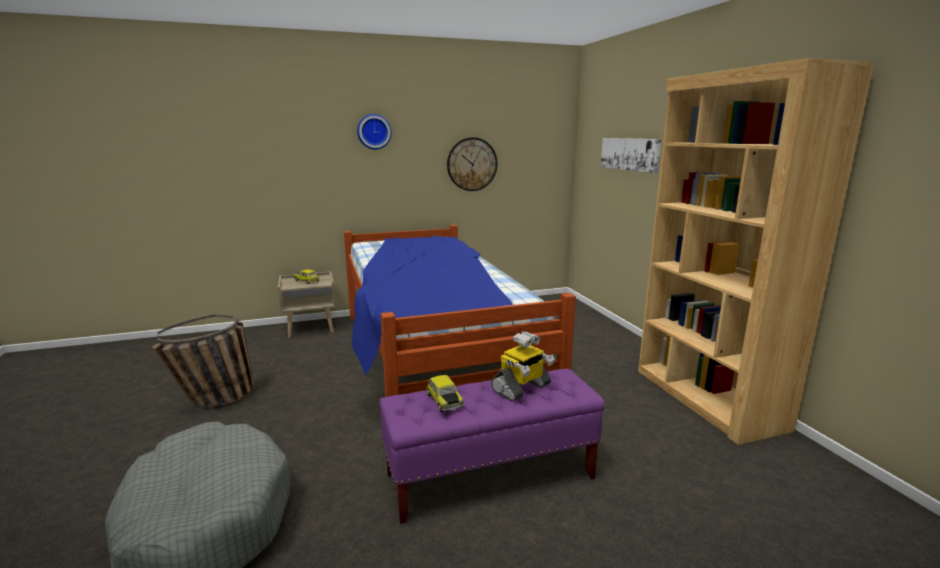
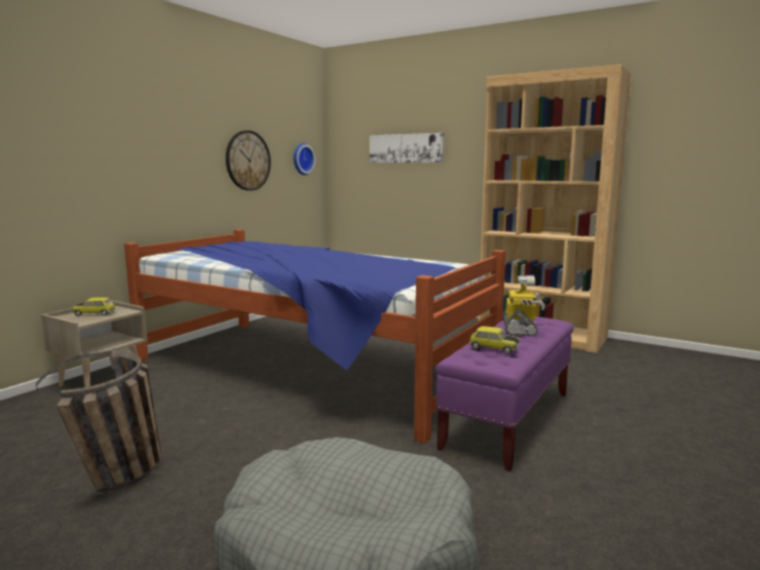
camera: 40 degrees left, 5 degrees down
(374, 131) = (151, 115): wall clock -> wall clock (302, 159)

